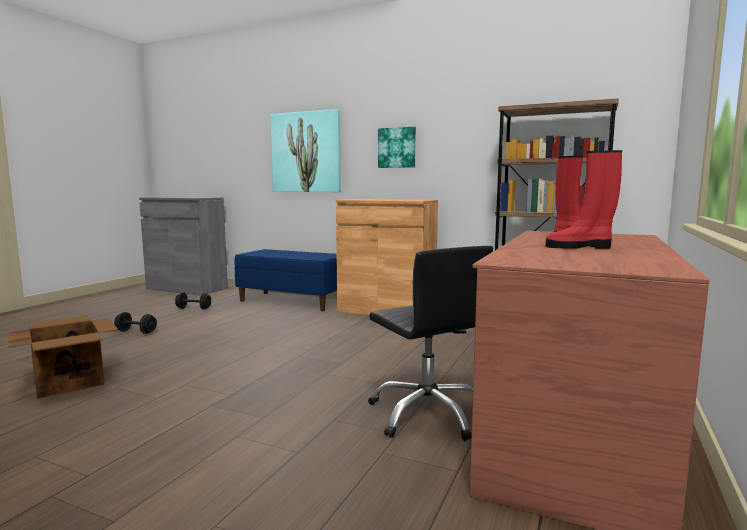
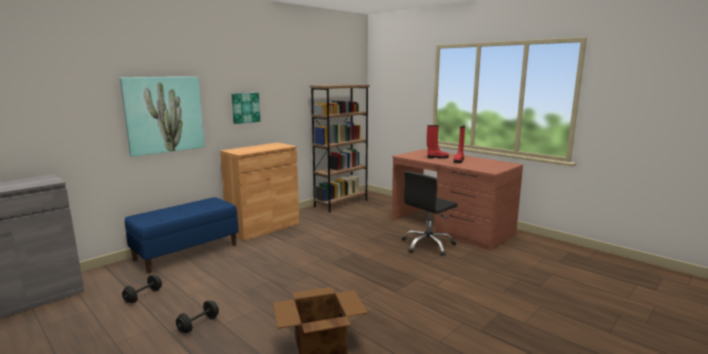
camera: 70 degrees left, 5 degrees up
(428, 413) = (428, 245): black office chair -> black office chair turned 150 degrees clockwise

